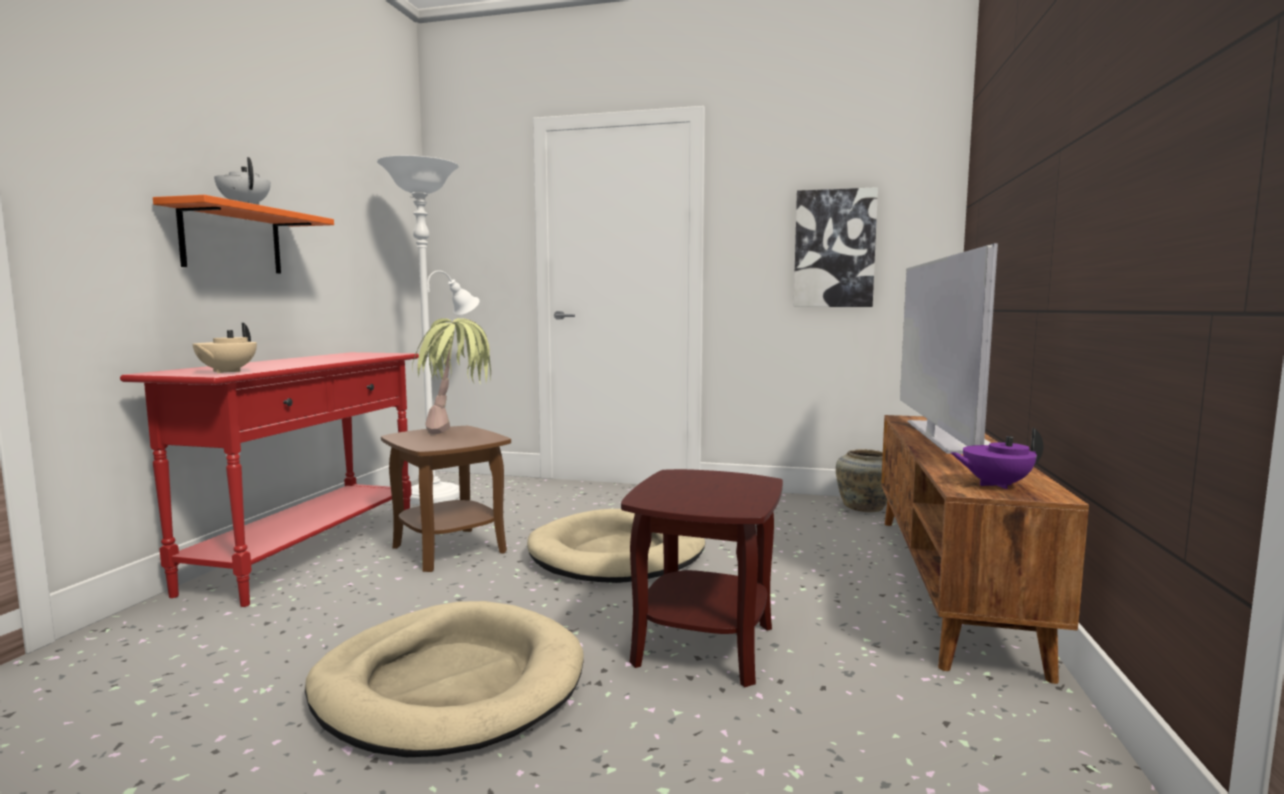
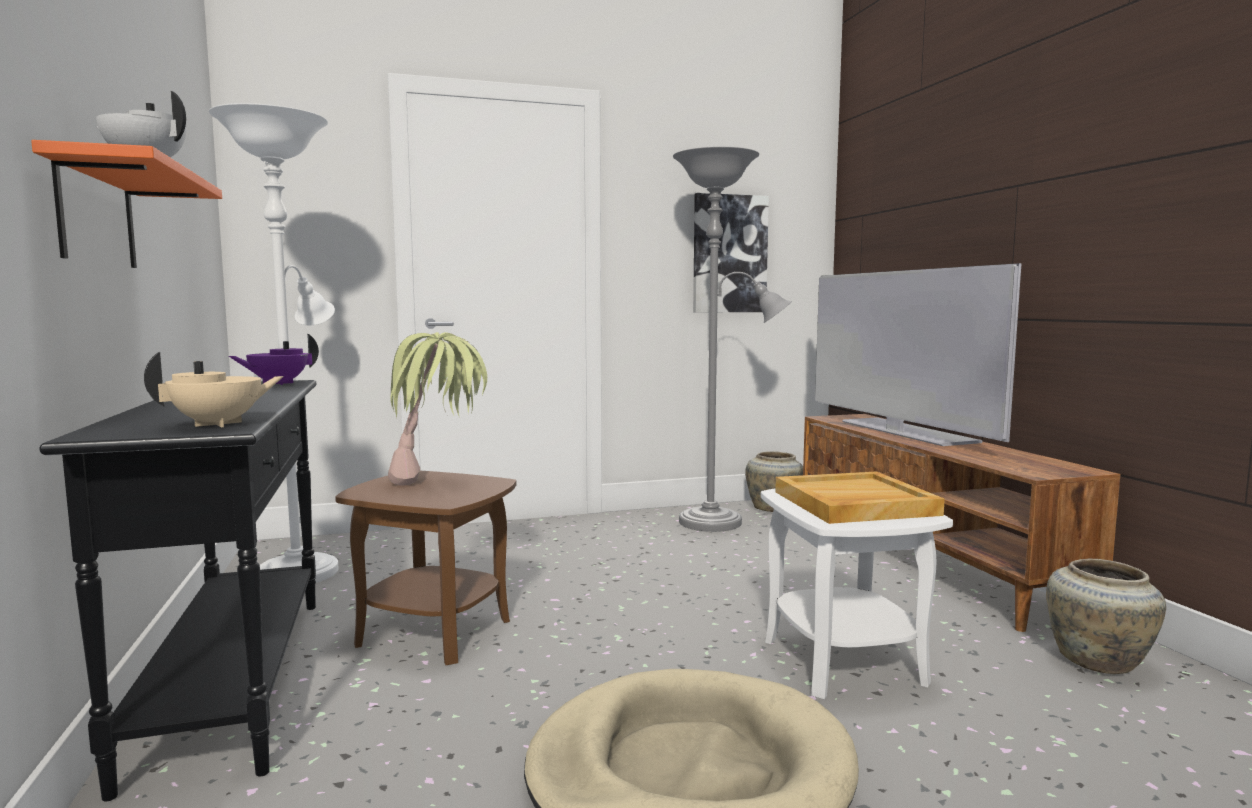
camera: 30 degrees left, 0 degrees up
(226, 371) = (219, 424): beige teapot -> beige teapot turned 105 degrees counterclockwise
(310, 551) = (236, 680): red console table -> black console table
(617, 554) = (632, 596): beige dog bed -> none
(705, 645) = (844, 661): brown side table -> white side table
(710, 490) = (854, 503): none -> beige tray
(789, 511) = (719, 522): none -> grey floor lamp
(986, 723) = (1099, 662): none -> beige vase
(995, 485) = (1039, 467): purple teapot -> purple teapot (277, 383)

